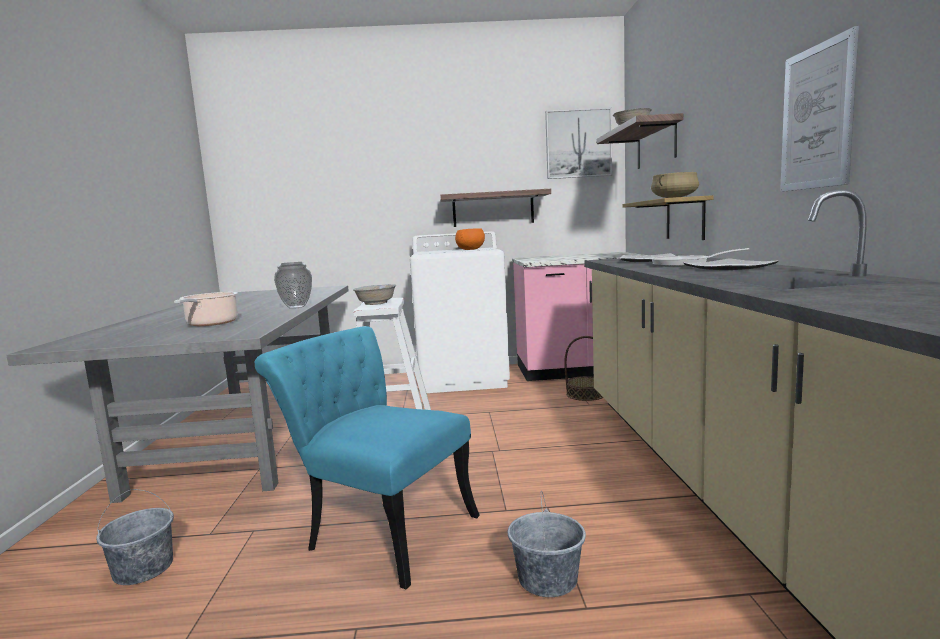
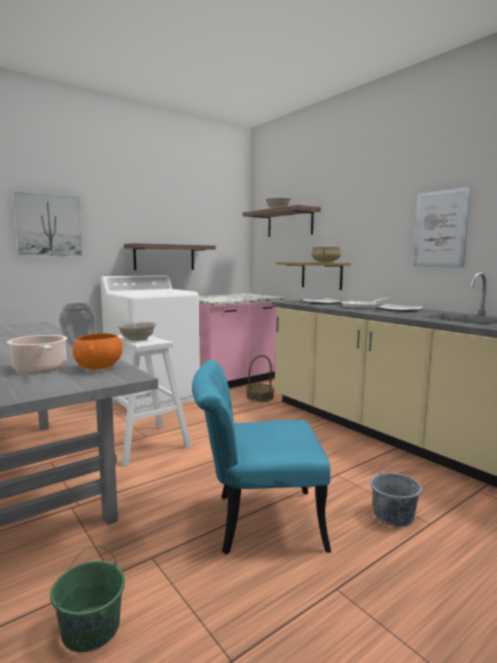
camera: 35 degrees left, 0 degrees up
(143, 569) = (90, 629): grey bucket -> green bucket
(470, 249) = (165, 290): orange bowl -> orange bowl (99, 368)
(578, 144) = (223, 213): picture -> picture (48, 226)

